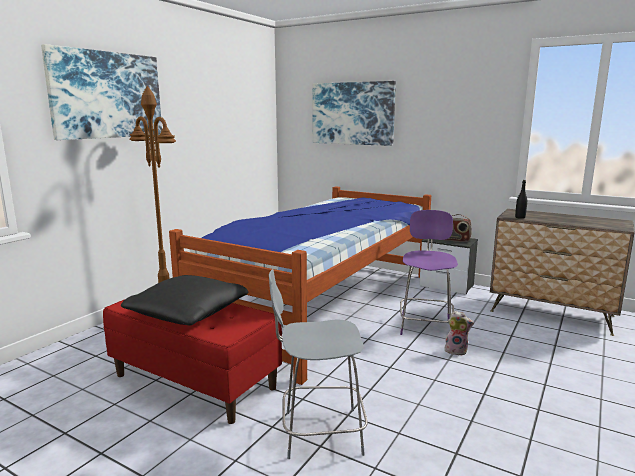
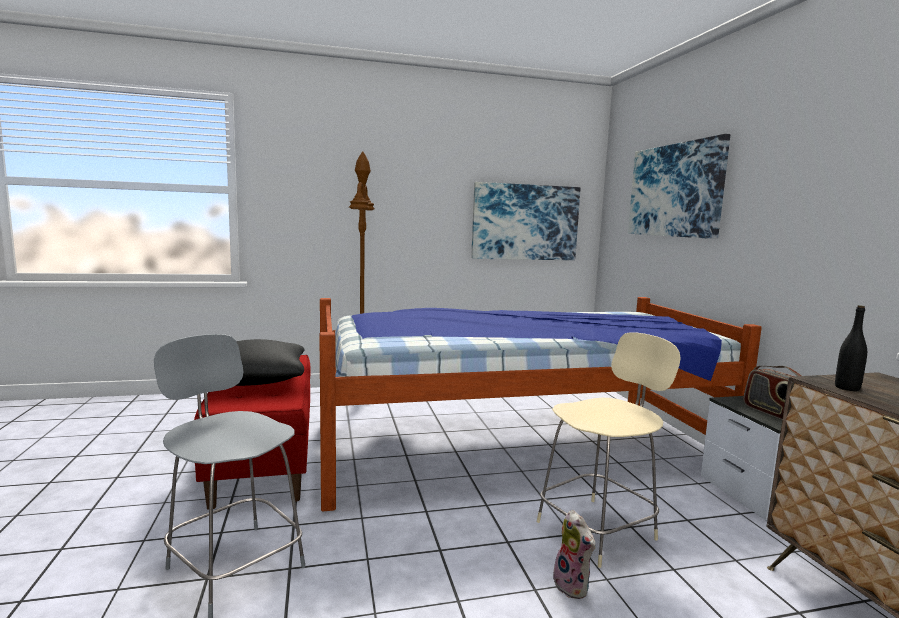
camera: 45 degrees right, 5 degrees down
(107, 95) = (346, 164): picture -> picture (525, 222)
(425, 325) = (599, 529): purple chair -> beige chair

